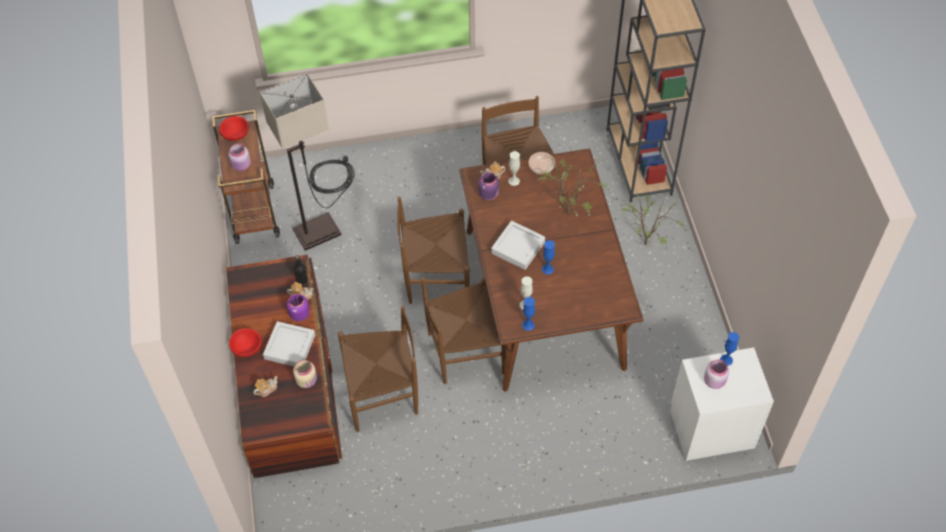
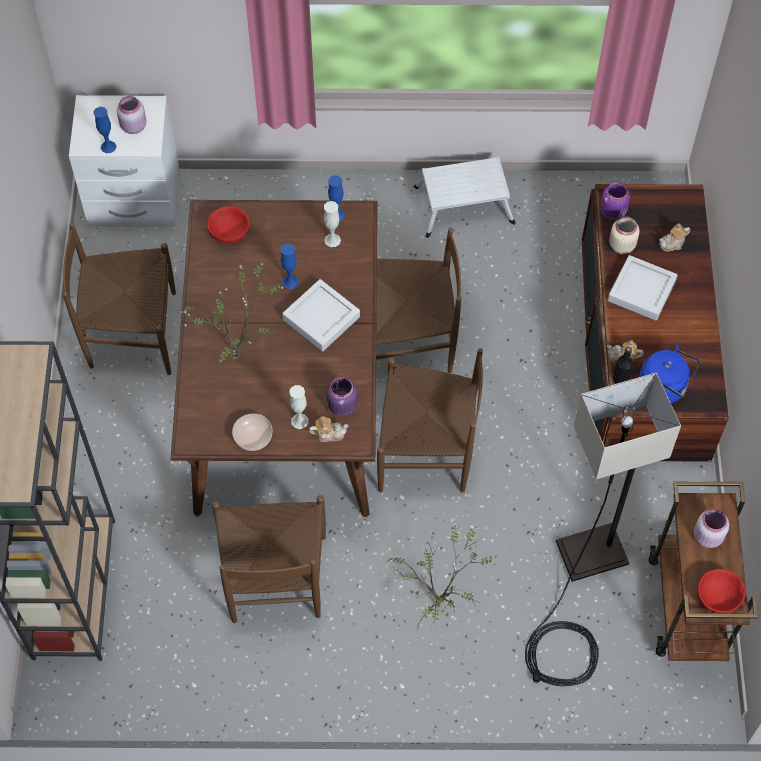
camera: 170 degrees left, 5 degrees up
(246, 348) = (698, 298): red bowl -> red bowl (230, 233)
(270, 279) = (665, 387): none -> blue kettle
(299, 315) = (627, 331): purple jar -> purple jar (613, 211)
(382, 393) = (523, 306): brown chair -> brown chair (131, 333)
(442, 473) = (464, 204): none -> white step ladder
(644, 246) = (121, 446): potted plant -> potted plant (440, 602)

